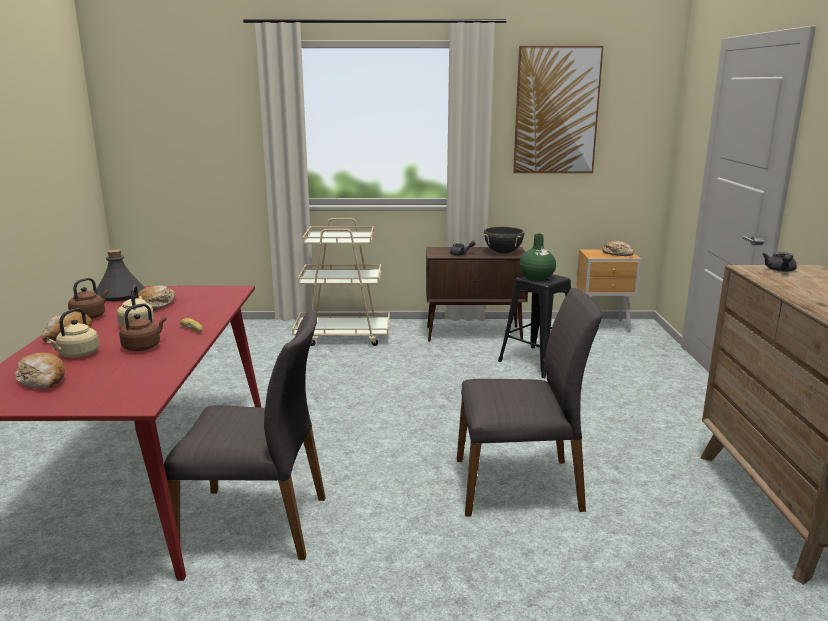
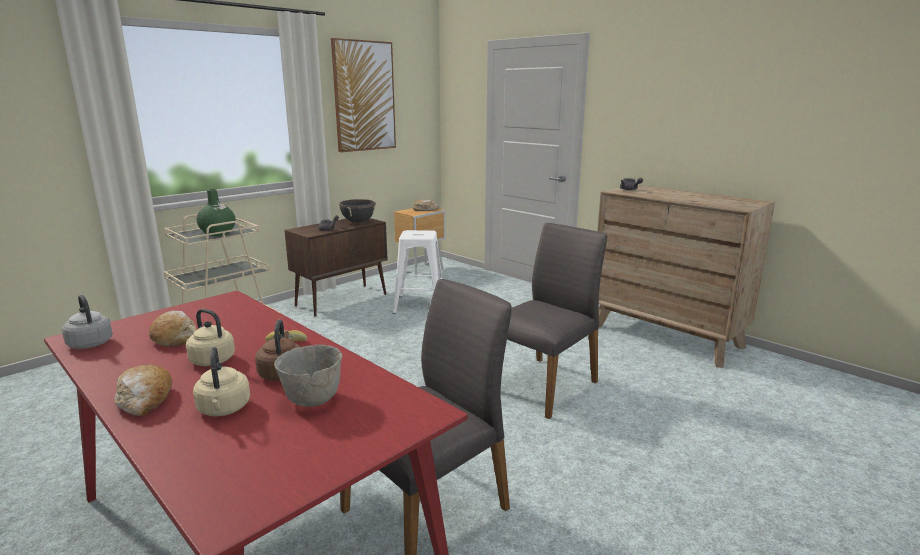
camera: 45 degrees left, 0 degrees up
(43, 380) = (259, 447): bread -> none
(90, 316) = (115, 374): brown kettle -> none
(116, 368) = (312, 400): none -> grey bowl
(120, 295) = (90, 343): grey bottle -> grey kettle
(536, 278) = (414, 235): green vase -> green vase (218, 233)
(539, 361) = (420, 304): black stool -> white stool

